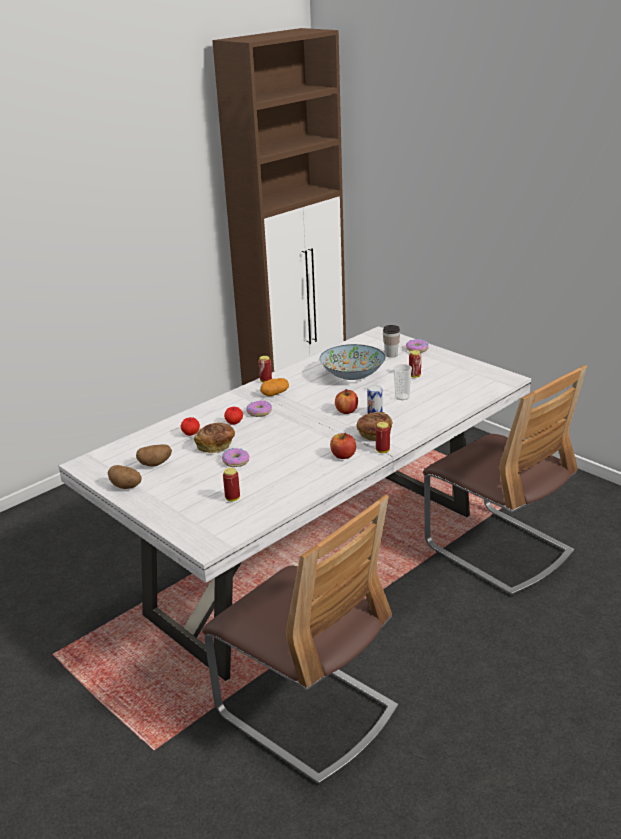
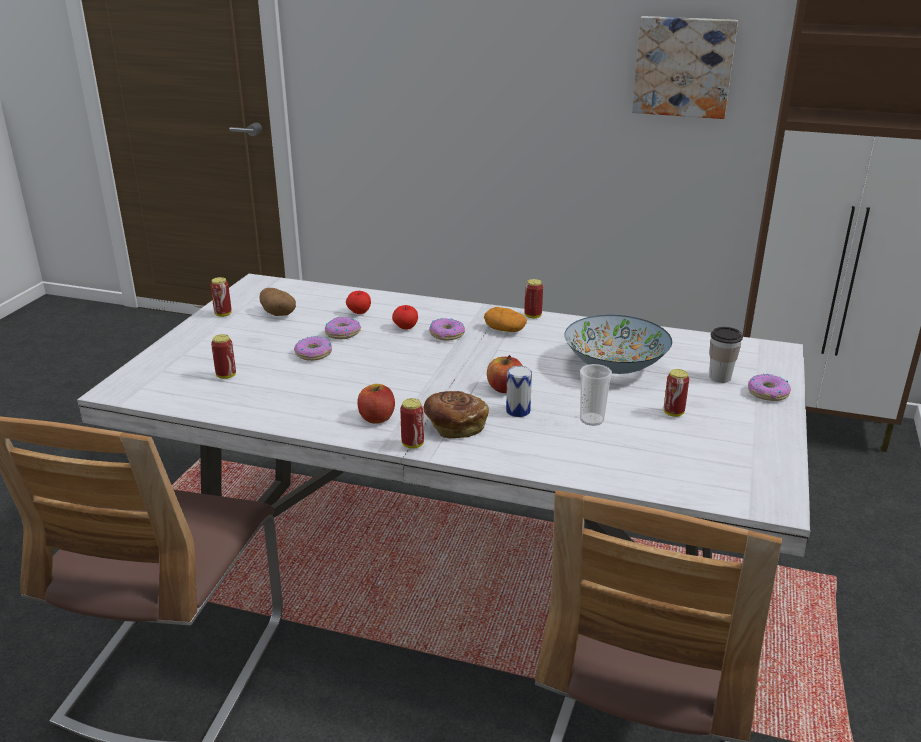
camera: 60 degrees right, 0 degrees up
(126, 486) = (223, 314): potato -> can
(165, 199) = (683, 66): none -> picture
(216, 446) = (342, 333): bread -> donut

